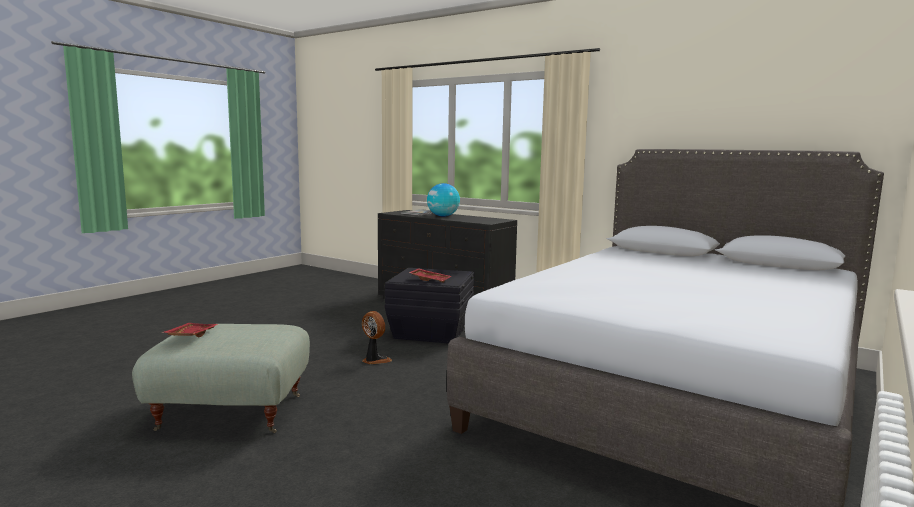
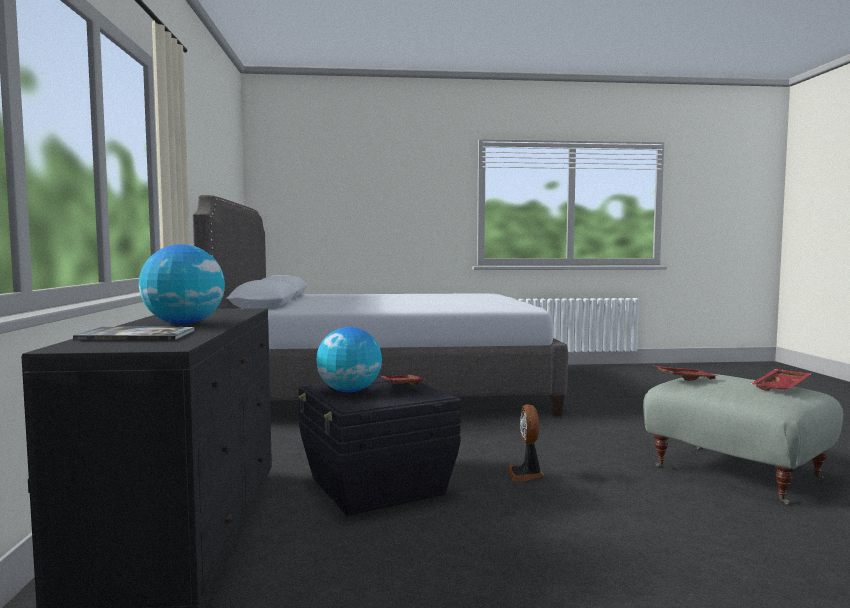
camera: 130 degrees left, 5 degrees down
(276, 327) = (685, 379): none -> red tray
(441, 273) = (349, 391): none -> globe

